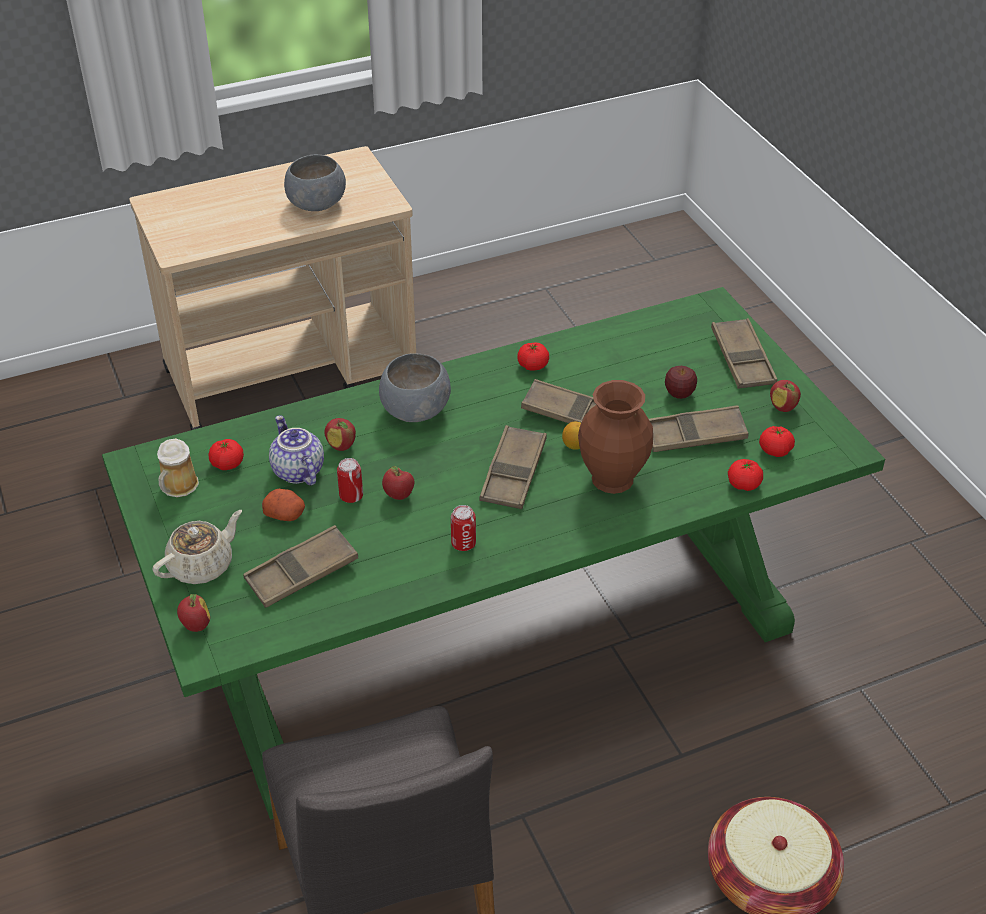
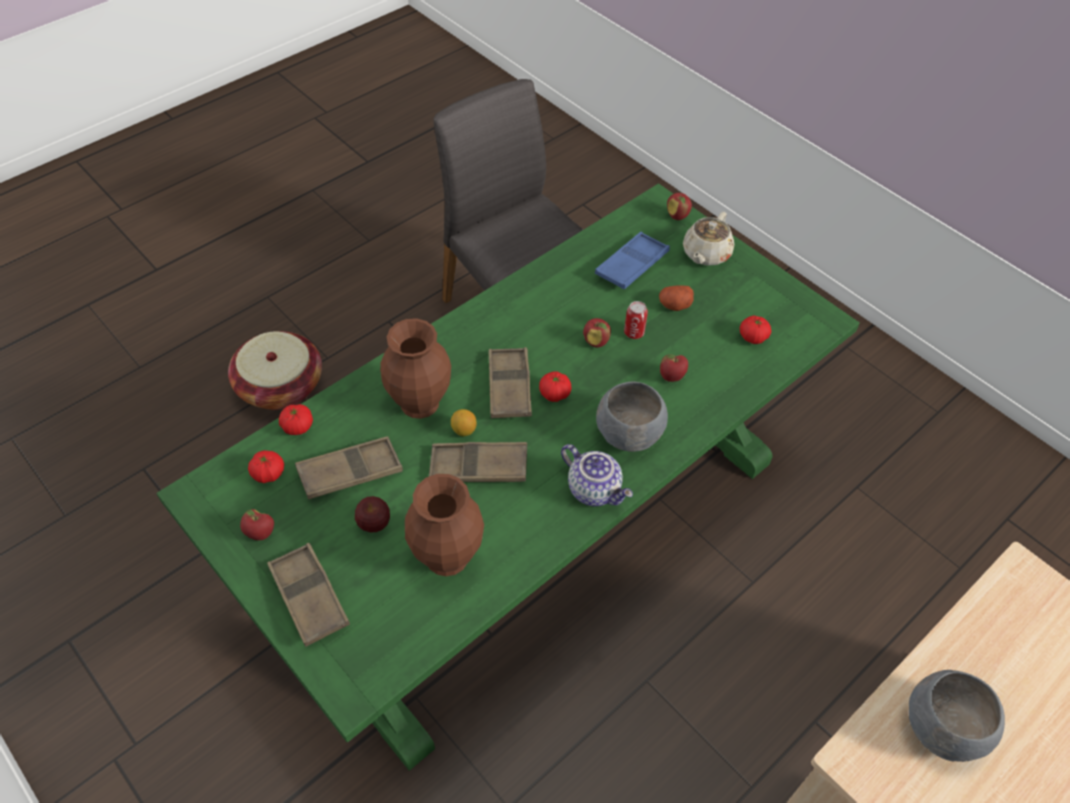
camera: 160 degrees right, 10 degrees up
(178, 487) = (774, 308): mug -> none
(296, 471) = (692, 344): teapot -> teapot (595, 489)
(302, 572) = (632, 265): brown tray -> blue tray
(463, 544) = (524, 314): can -> none
(533, 365) = (539, 522): tomato -> tomato (554, 393)
(619, 361) = (448, 555): none -> brown vase

